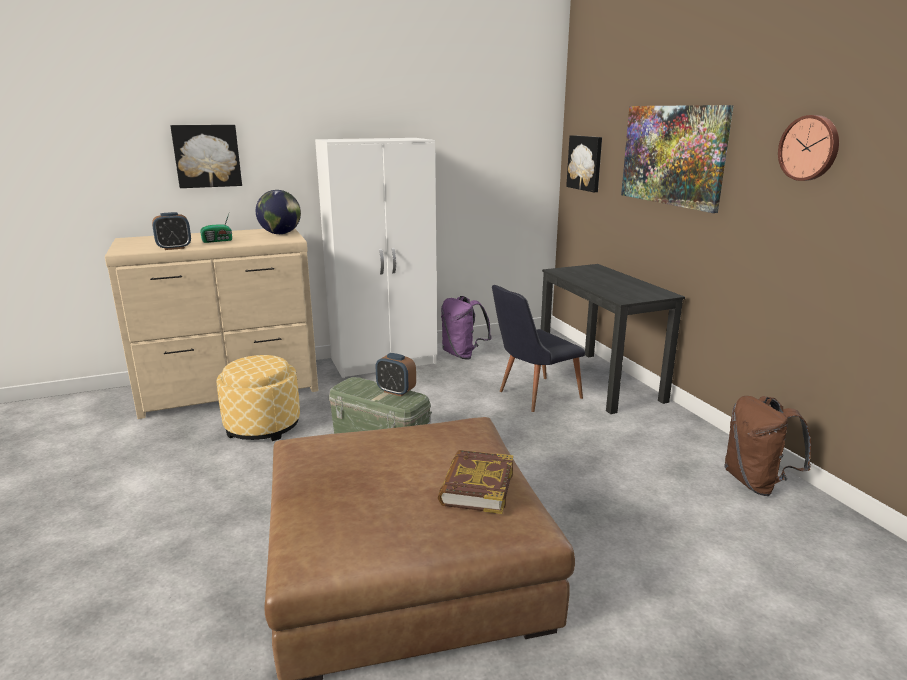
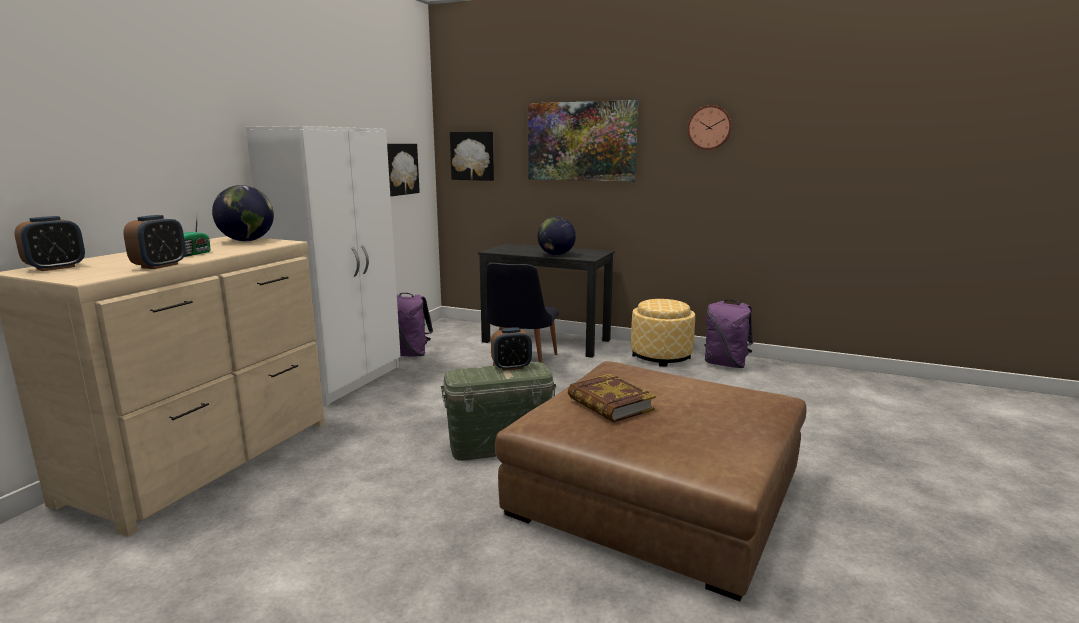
camera: 45 degrees left, 5 degrees down
(142, 239) = (56, 268): none -> alarm clock
(207, 156) = (119, 144): picture -> picture (400, 169)
(262, 426) = (327, 471): ottoman -> ottoman (661, 356)
(476, 487) = (710, 391): book -> book (609, 404)
(603, 288) = (556, 255): none -> globe
(756, 483) = (726, 364): brown backpack -> purple backpack

